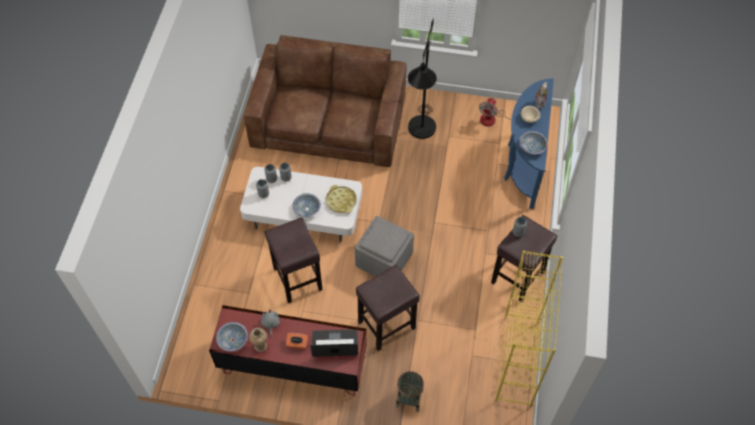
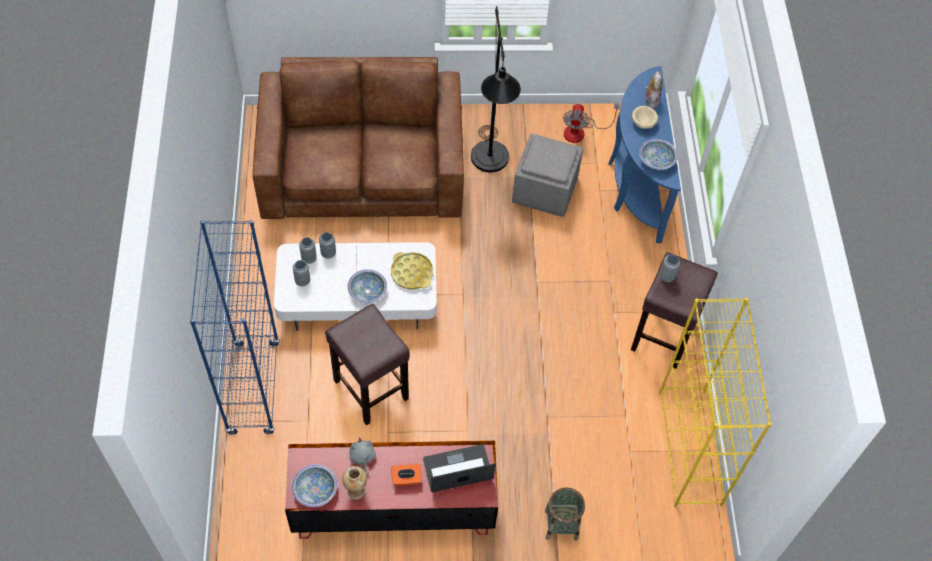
camera: 15 degrees left, 0 degrees up
(217, 263) = (253, 388): none -> blue bookcase
(383, 260) = (481, 344): grey ottoman -> grey ottoman (544, 191)
(387, 324) = (508, 430): brown stool -> none

